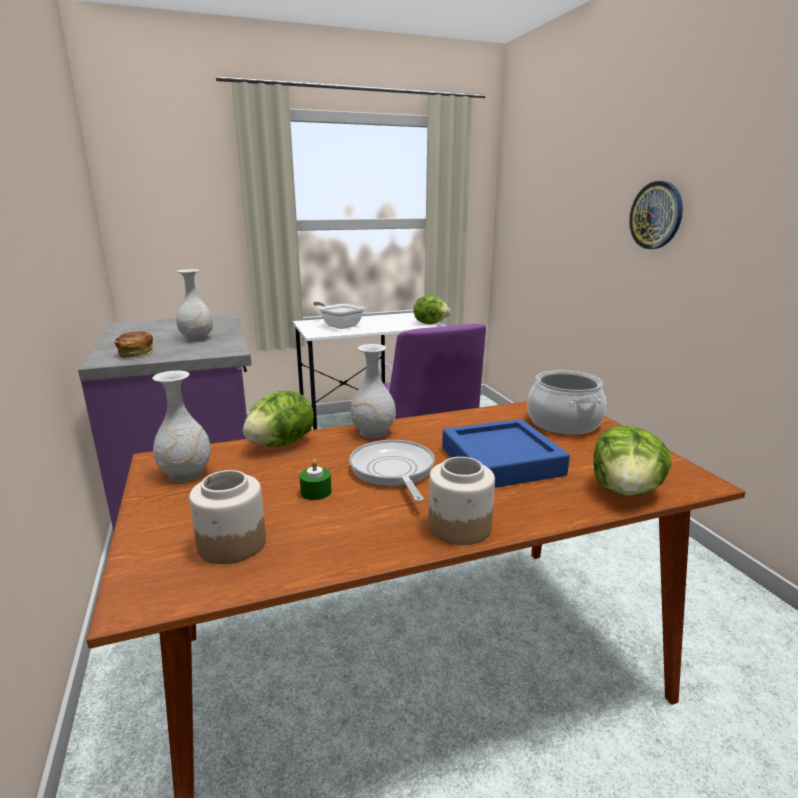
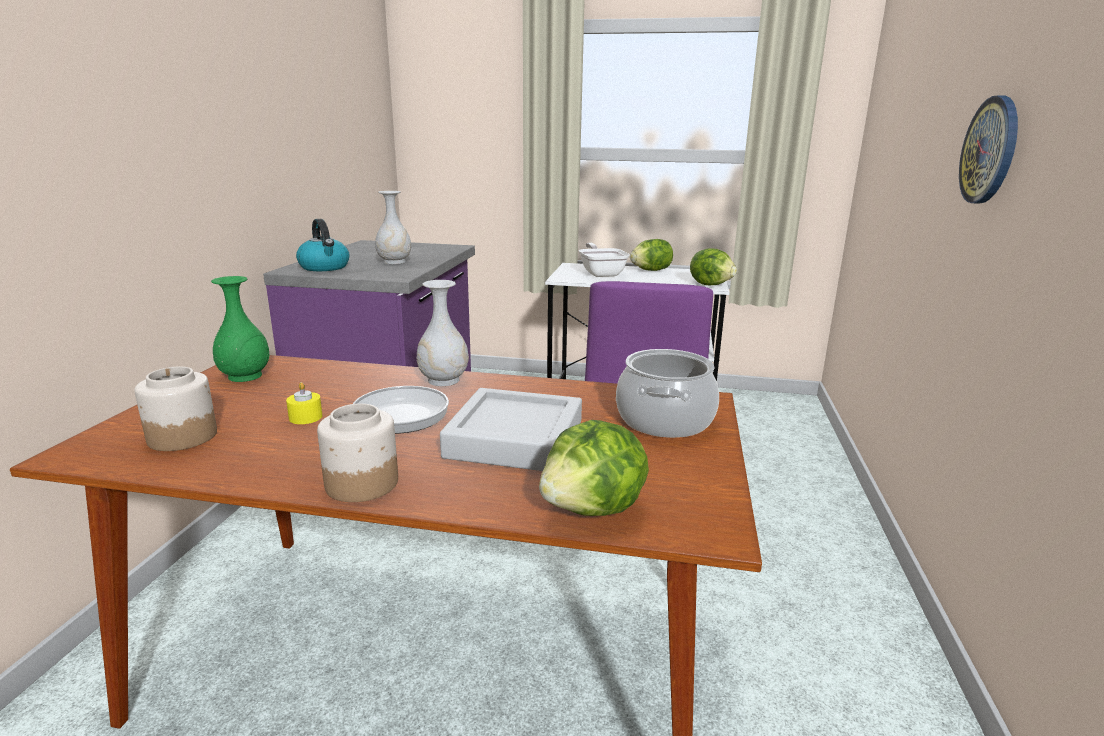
camera: 30 degrees right, 0 degrees up
(136, 353) = (325, 267): bread -> kettle
(187, 473) = (245, 376): white vase -> green vase
(281, 443) = (351, 371): lettuce -> lettuce (651, 270)
(316, 492) = (305, 417): green candle -> yellow candle
(501, 461) = (515, 439): blue tray -> grey tray

